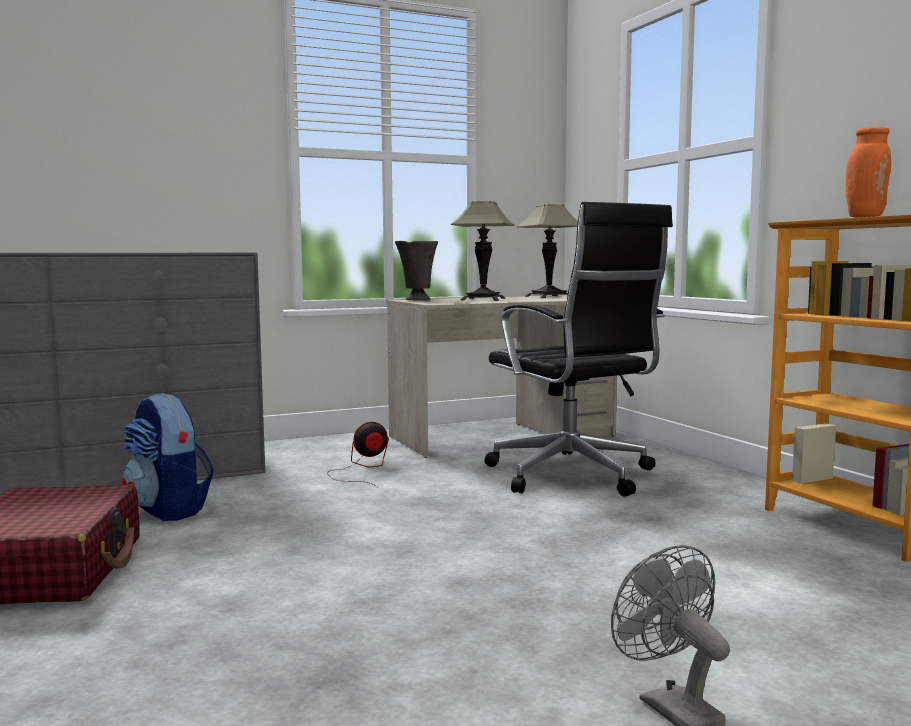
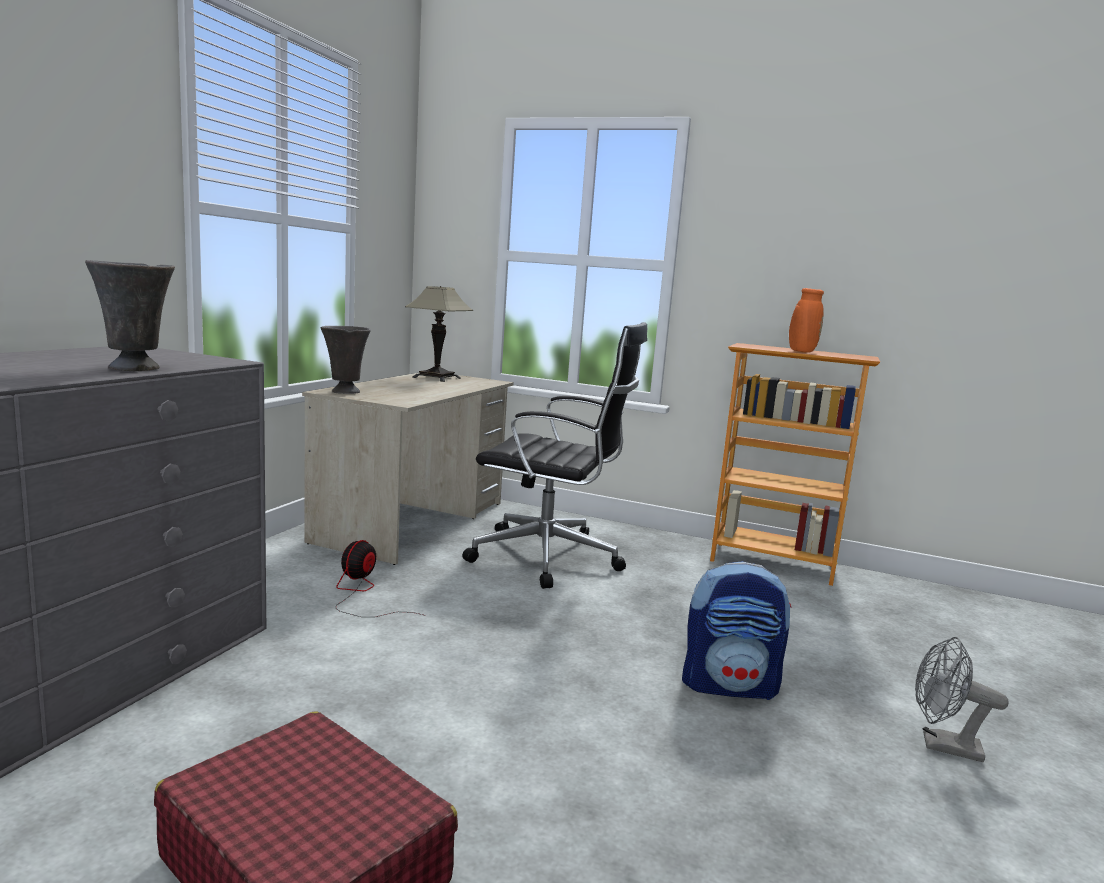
camera: 45 degrees left, 5 degrees up
(154, 252) = (136, 369): none -> grey vase
(169, 510) = (264, 721): backpack -> backpack (730, 685)
(483, 299) = (404, 388): table lamp -> none

